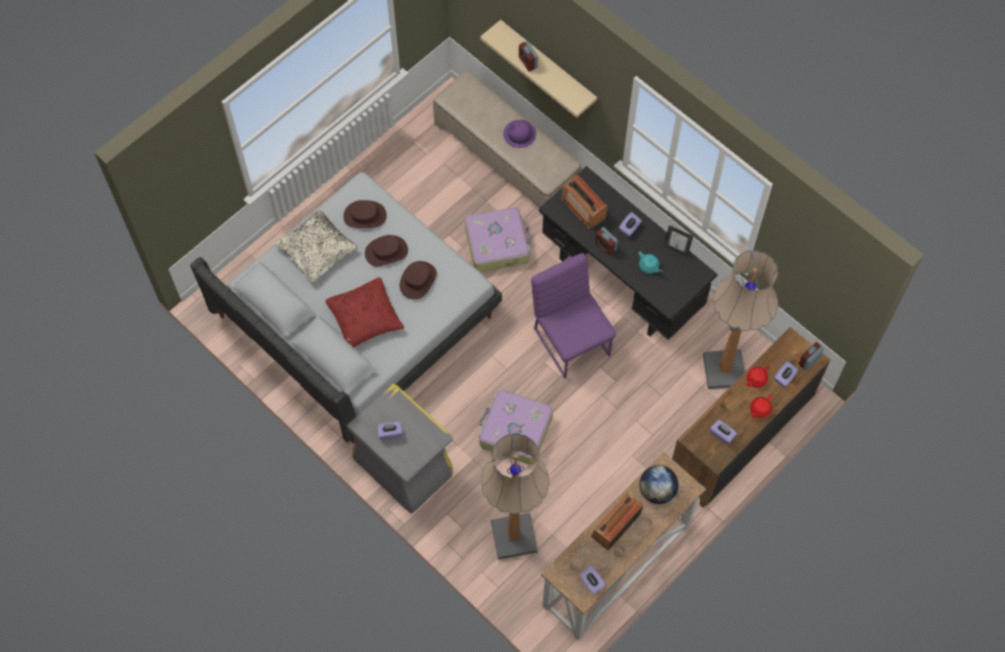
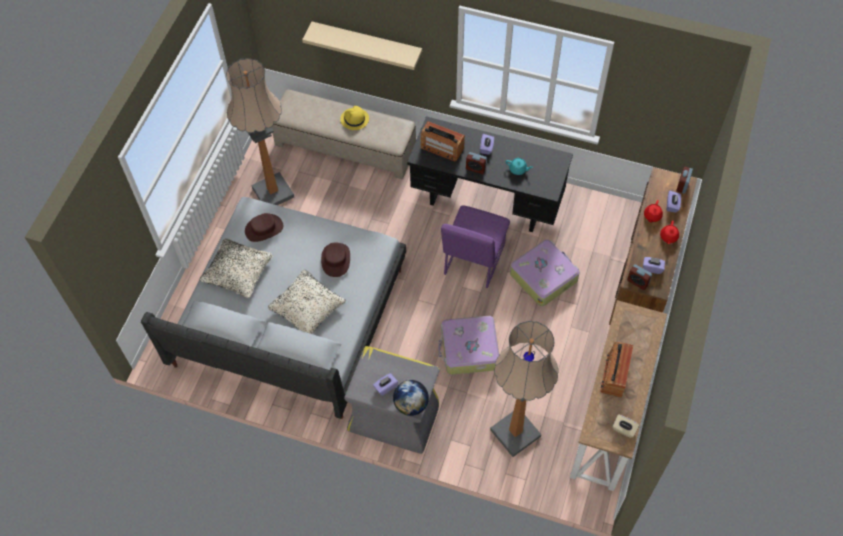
camera: 25 degrees left, 5 degrees down
(365, 318) = (307, 308): red pillow -> beige pillow
(386, 251) = (297, 249): brown hat -> none
(497, 244) = (375, 214): suitcase -> suitcase (543, 276)
(519, 134) = (354, 119): purple hat -> yellow hat
(528, 62) = (352, 44): alarm clock -> alarm clock (637, 282)
(571, 339) = (473, 260): purple chair -> purple chair turned 105 degrees counterclockwise
(592, 583) = (624, 429): purple tissue box -> beige tissue box
(657, 491) = (631, 332): globe -> globe (411, 404)
(676, 249) = (531, 148): picture frame -> none
(724, 370) = (602, 233): floor lamp -> floor lamp (273, 192)

